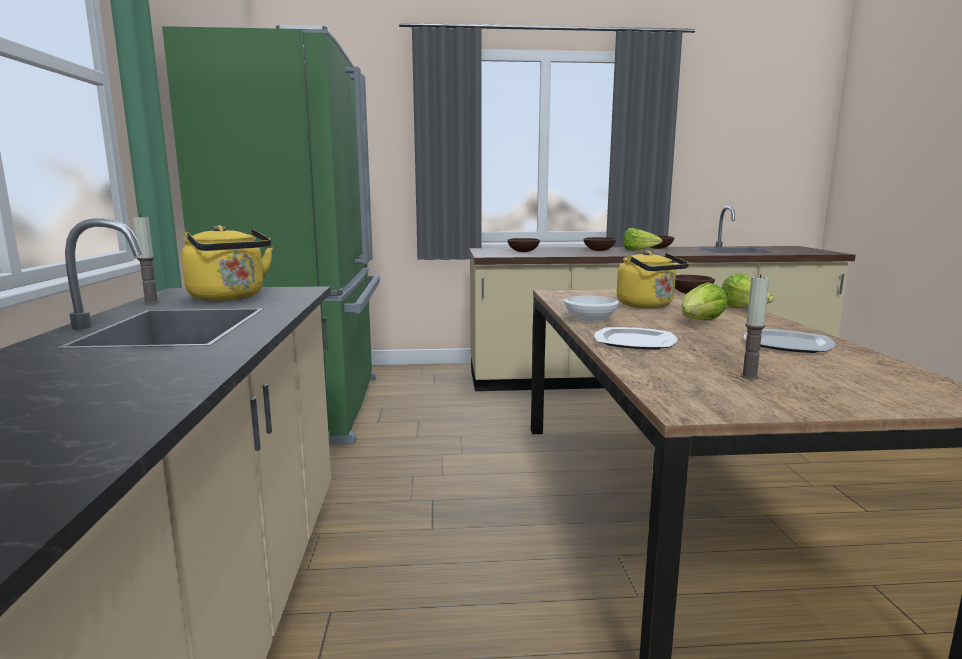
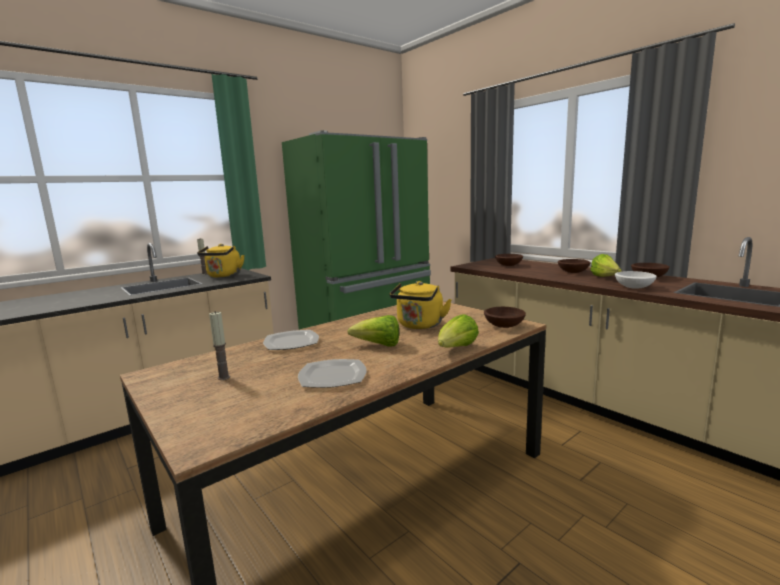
camera: 55 degrees right, 0 degrees up
(591, 319) = (345, 324): white bowl -> white bowl (634, 287)

